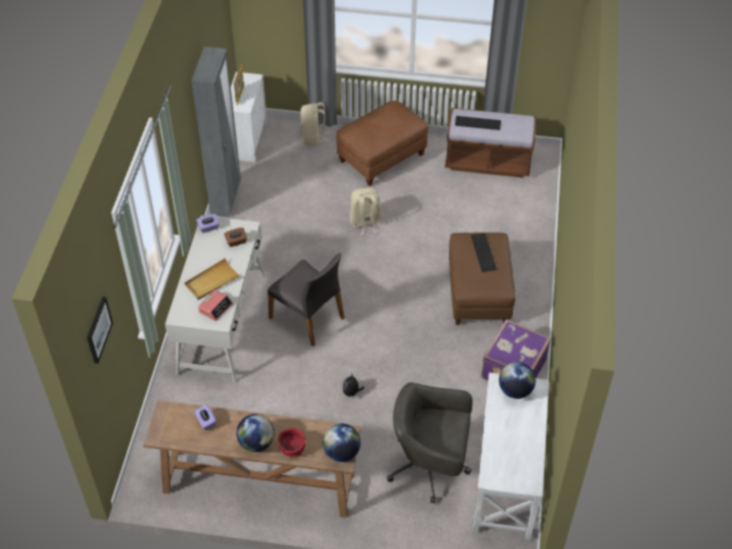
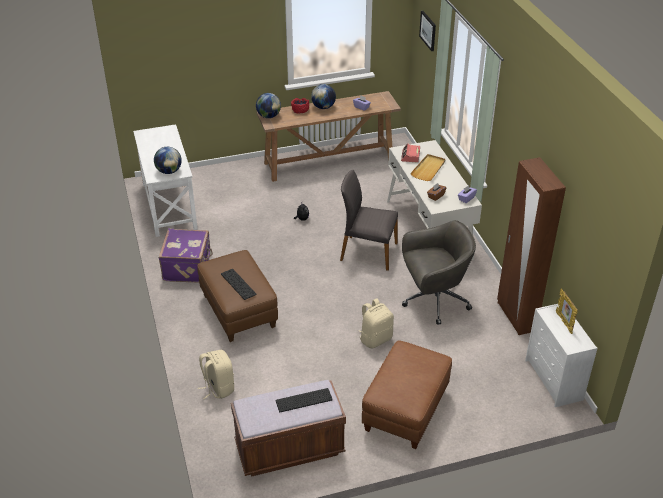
camera: 155 degrees right, 10 degrees down
(226, 199) = (516, 317): grey wardrobe -> brown wardrobe
(314, 137) = (493, 409): beige backpack -> beige backpack (218, 388)
(430, 466) = (224, 198): grey office chair -> grey office chair (434, 300)

